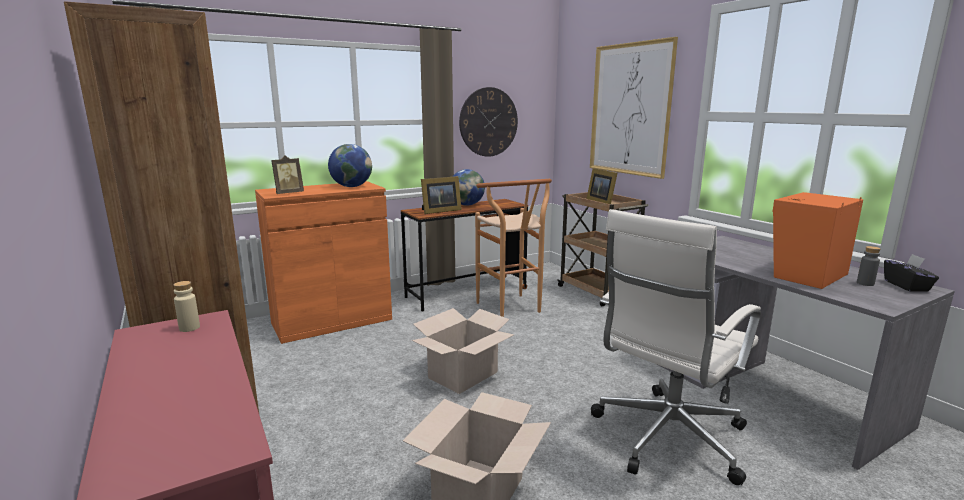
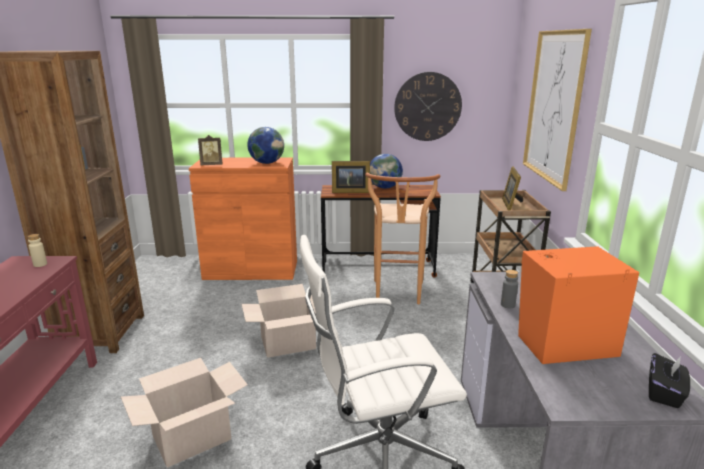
camera: 30 degrees right, 5 degrees up
(865, 283) = (614, 374): grey bottle -> grey bottle (507, 305)

